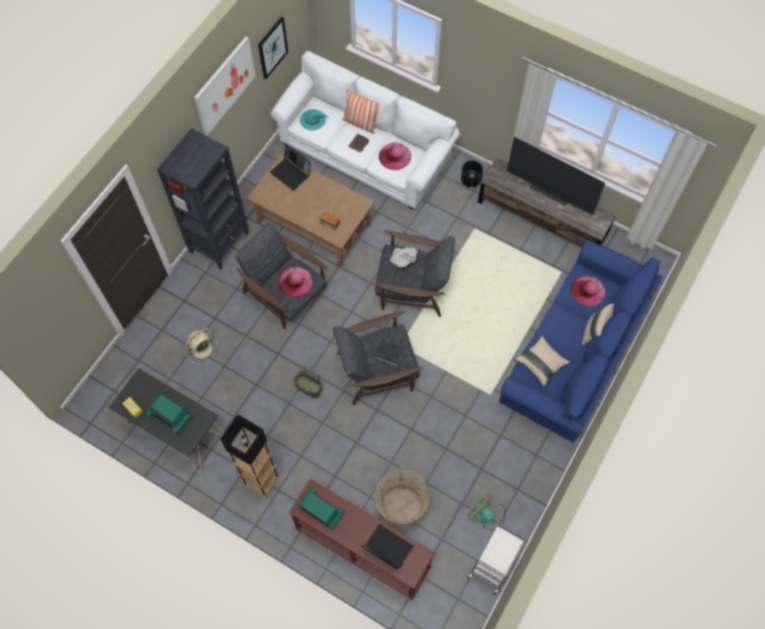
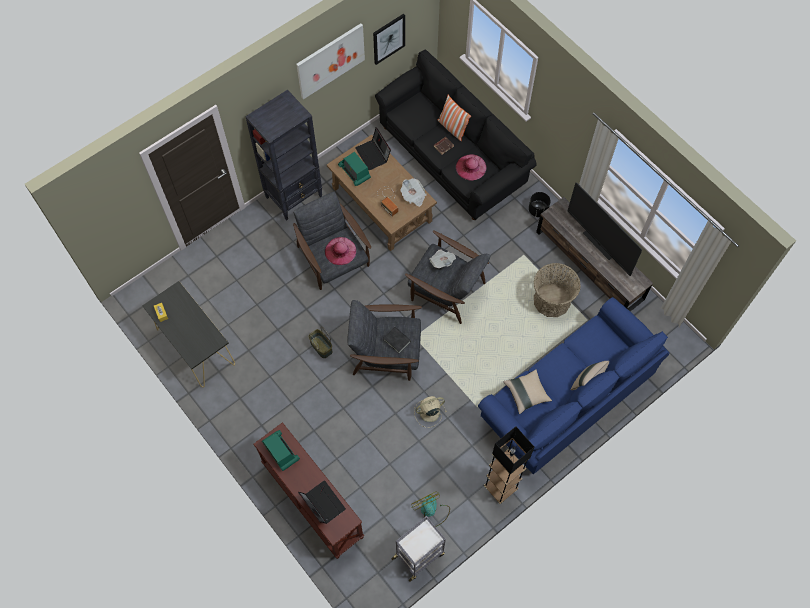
camera: 20 degrees right, 0 degrees up
(169, 416) = (188, 329): radio -> radio (354, 172)
(201, 349) = (243, 283): beige fan -> beige fan (428, 412)
(262, 481) = (250, 413): black floor lamp -> black floor lamp (500, 488)
(313, 120) = (411, 112): turquoise hat -> none
(349, 203) = (413, 196): none -> newspaper
(365, 154) = (452, 157): white sofa -> black sofa
(401, 507) = (359, 477): basket -> basket (552, 300)
(588, 291) = (596, 343): pink hat -> none

